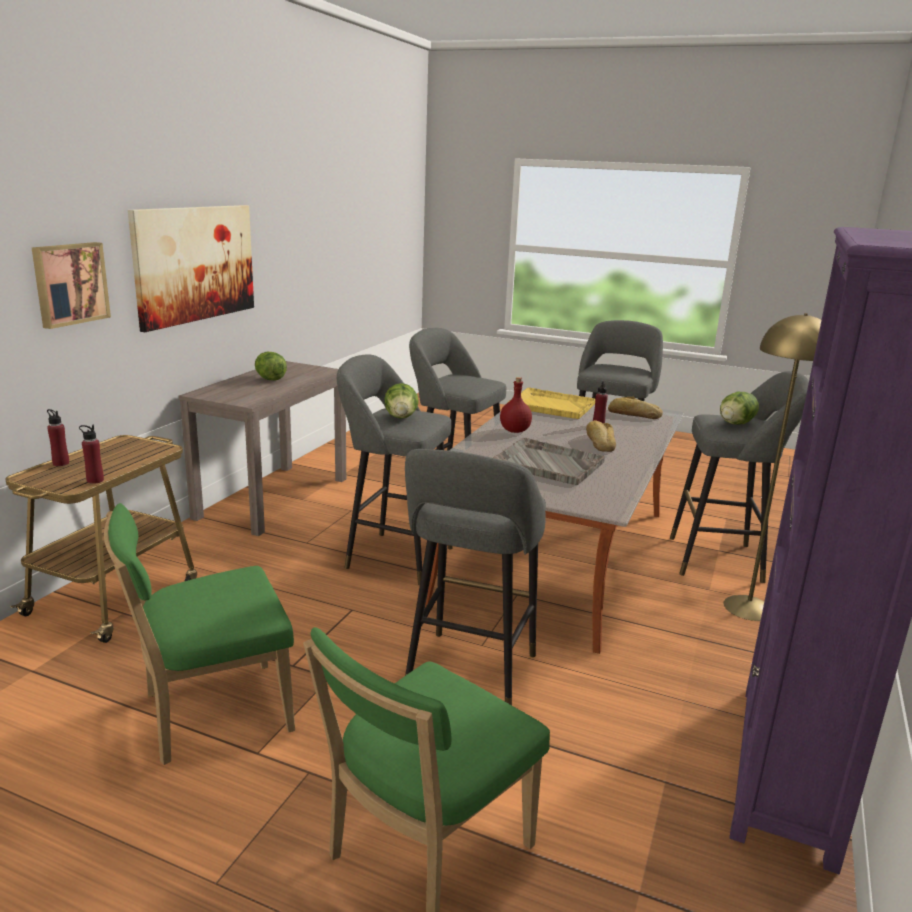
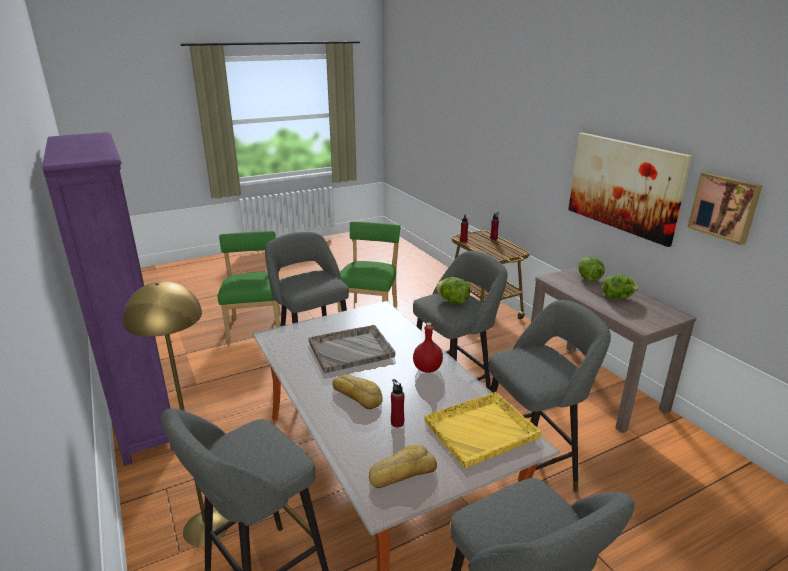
camera: 130 degrees right, 5 degrees up
(69, 283) = (541, 163): picture -> picture (724, 207)
(735, 424) = (251, 449): lettuce -> lettuce (588, 278)

